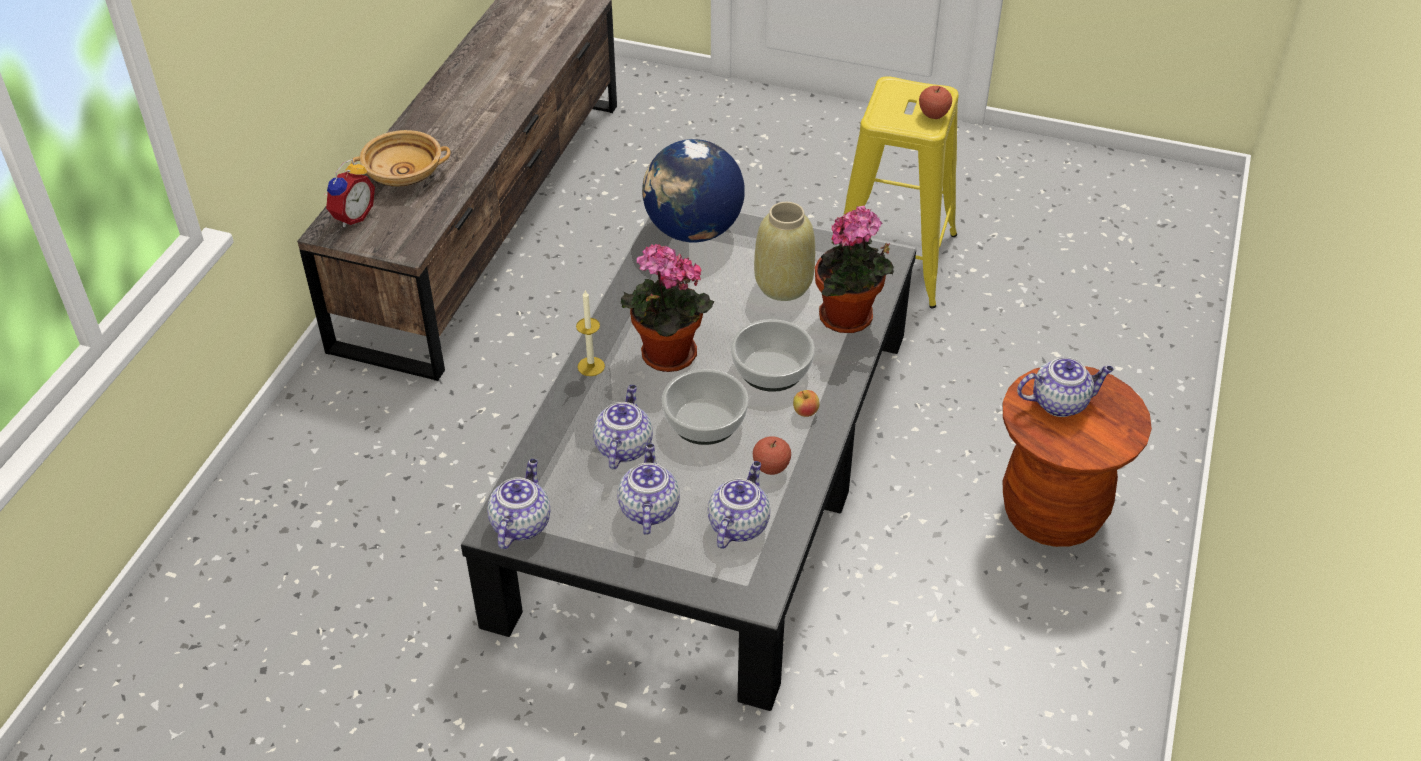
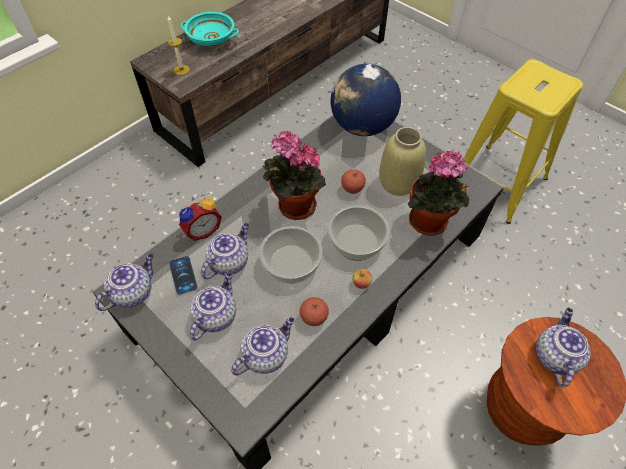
camera: 25 degrees right, 10 degrees up
(351, 216) = (167, 56): alarm clock -> alarm clock (202, 230)
(403, 175) = (211, 40): beige bowl -> turquoise bowl
(573, 482) = (183, 275): none -> phone
(591, 366) = (245, 196): candle -> candle (181, 70)
(933, 114) = (556, 96): apple -> apple (352, 189)
(1060, 402) = (554, 355): teapot -> teapot turned 90 degrees counterclockwise

